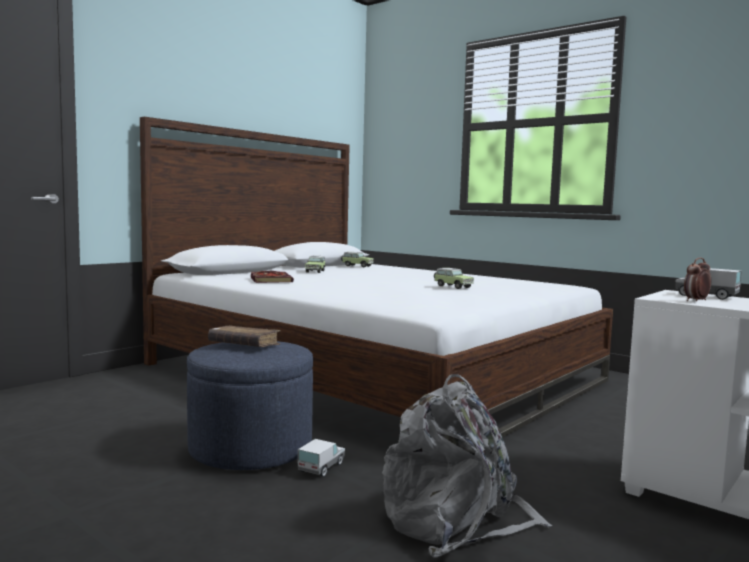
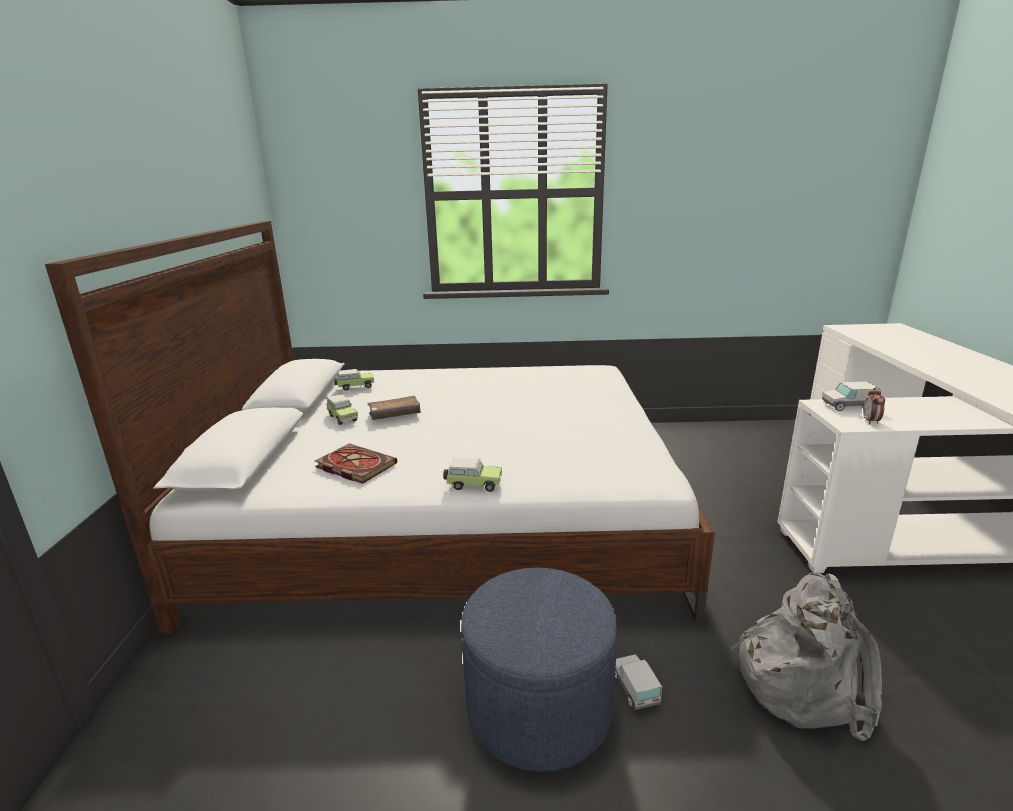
camera: 40 degrees left, 15 degrees up
(244, 345) = (521, 608): brown book -> brown book (395, 415)
(452, 286) = (542, 409): toy car -> toy car (473, 485)

